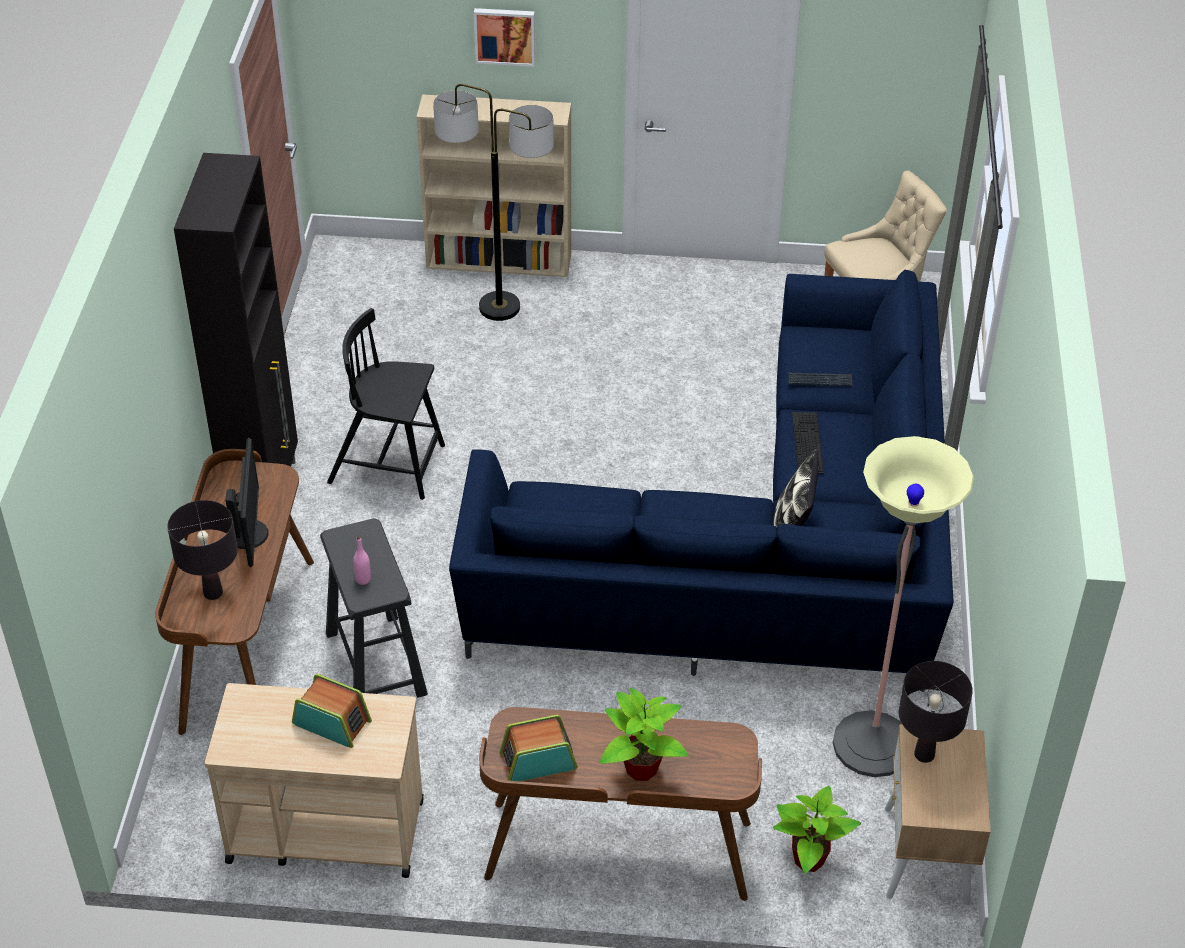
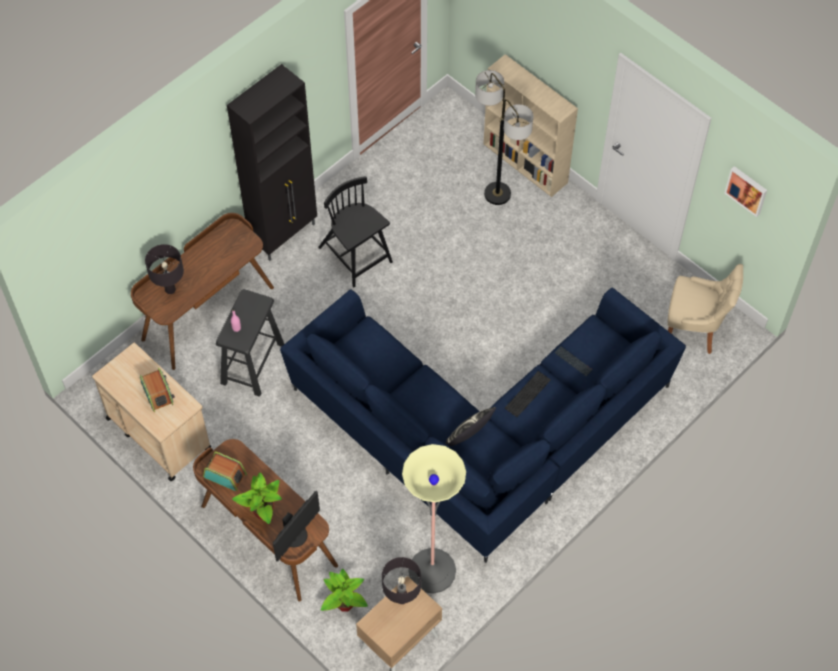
camera: 40 degrees right, 15 degrees up
(250, 534) = (212, 268): monitor -> monitor (296, 536)
(505, 35) = (552, 52): picture -> picture (747, 190)

